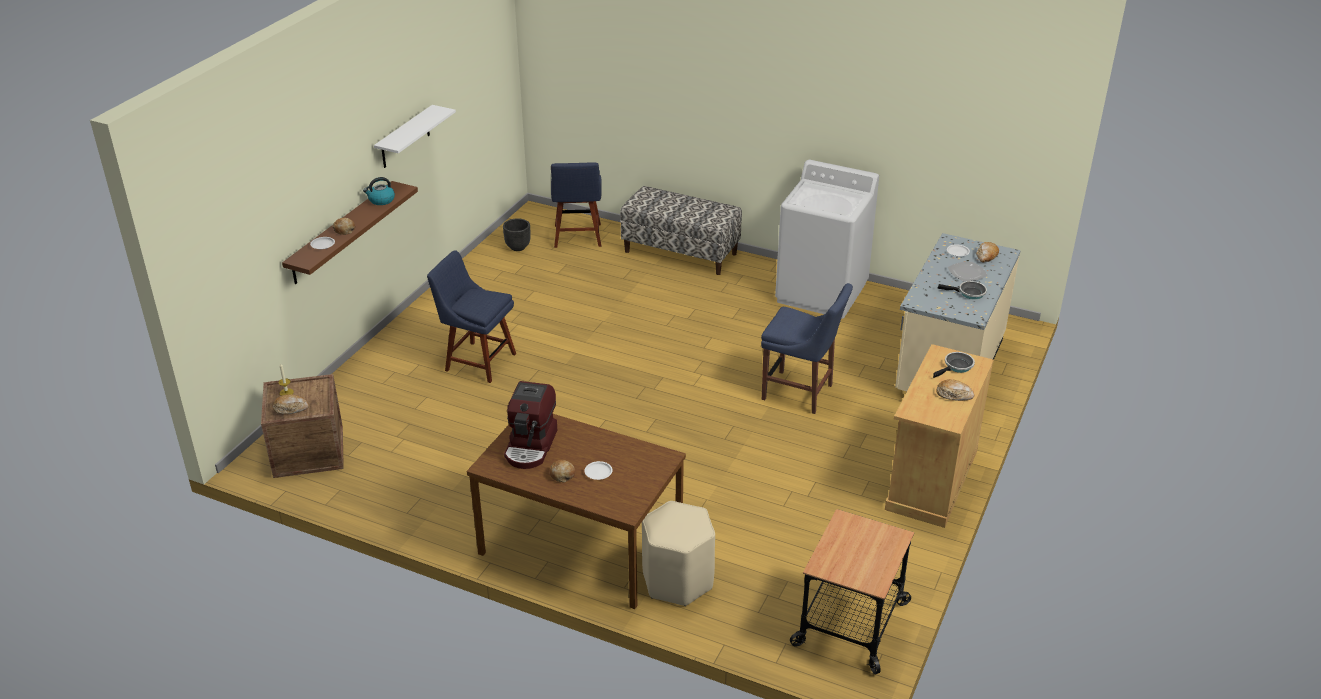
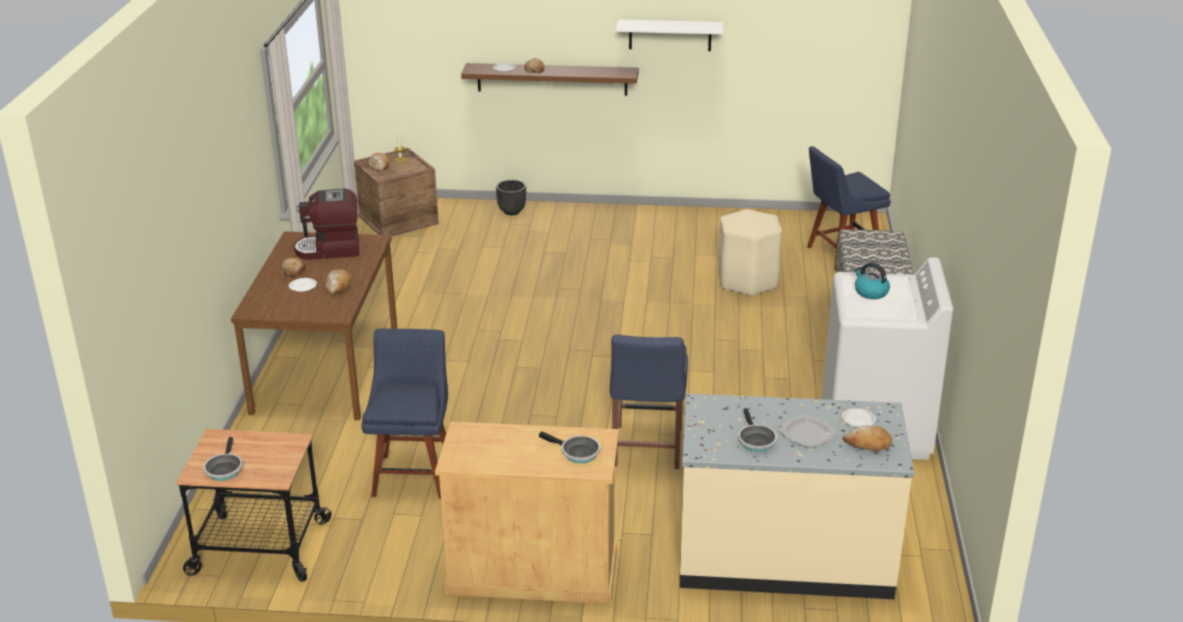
camera: 70 degrees right, 5 degrees down
(381, 200) = (598, 71): kettle -> kettle (870, 292)
(477, 361) = (573, 256): blue chair -> blue chair (413, 473)
(518, 247) = (788, 228): black planter -> black planter (512, 211)
(677, 581) = (294, 430): beige stool -> beige stool (747, 281)
(873, 566) = (224, 469): none -> frying pan
(954, 395) = (513, 457): bread -> bread (338, 286)

